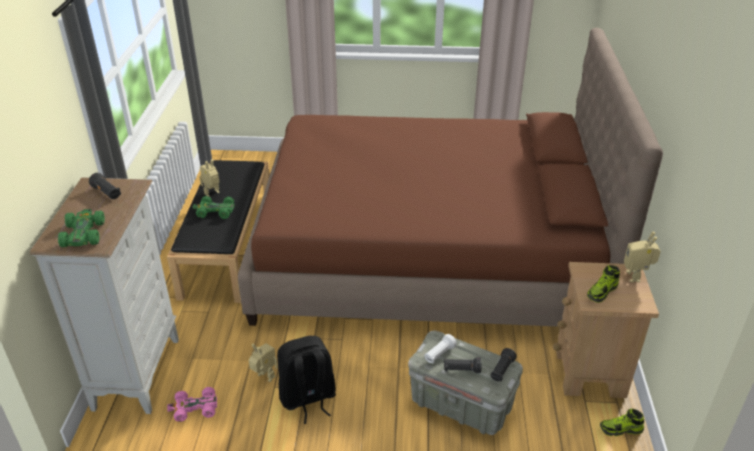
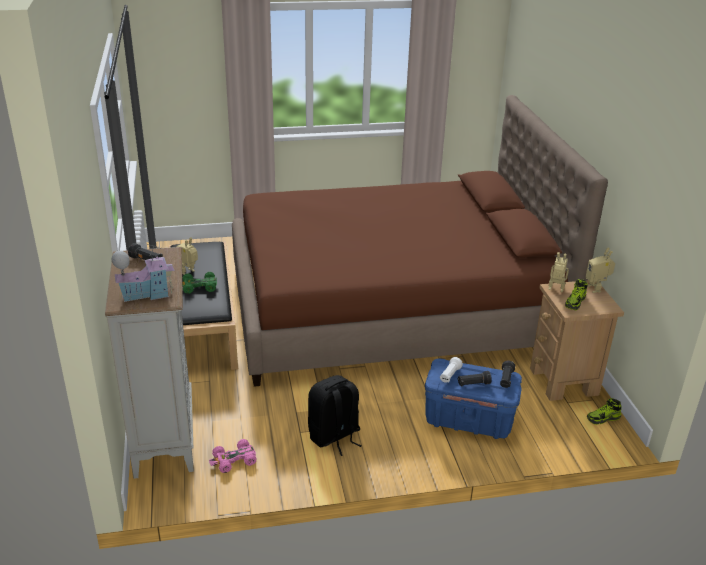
camera: 15 degrees left, 5 degrees down
(83, 234) = (147, 294): green toy car -> toy house
(264, 377) = (287, 426): toy robot -> toy robot (555, 290)
(462, 404) = (469, 420): grey storage box -> blue storage box

